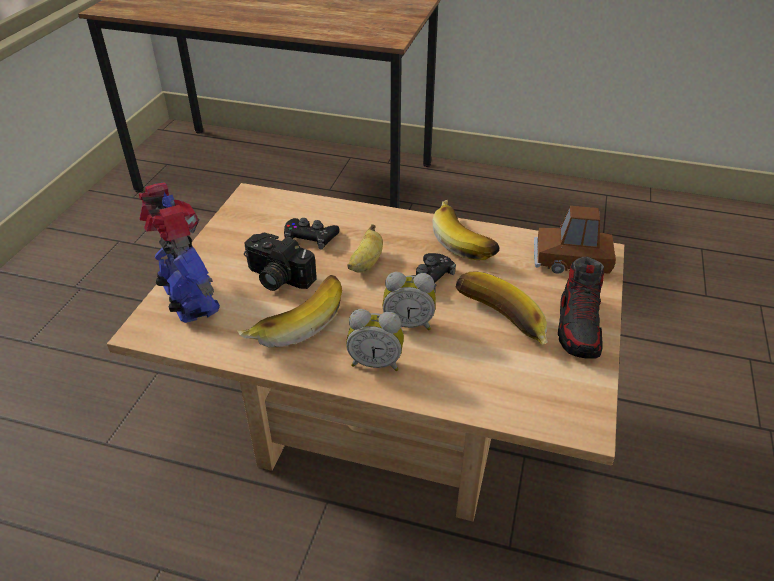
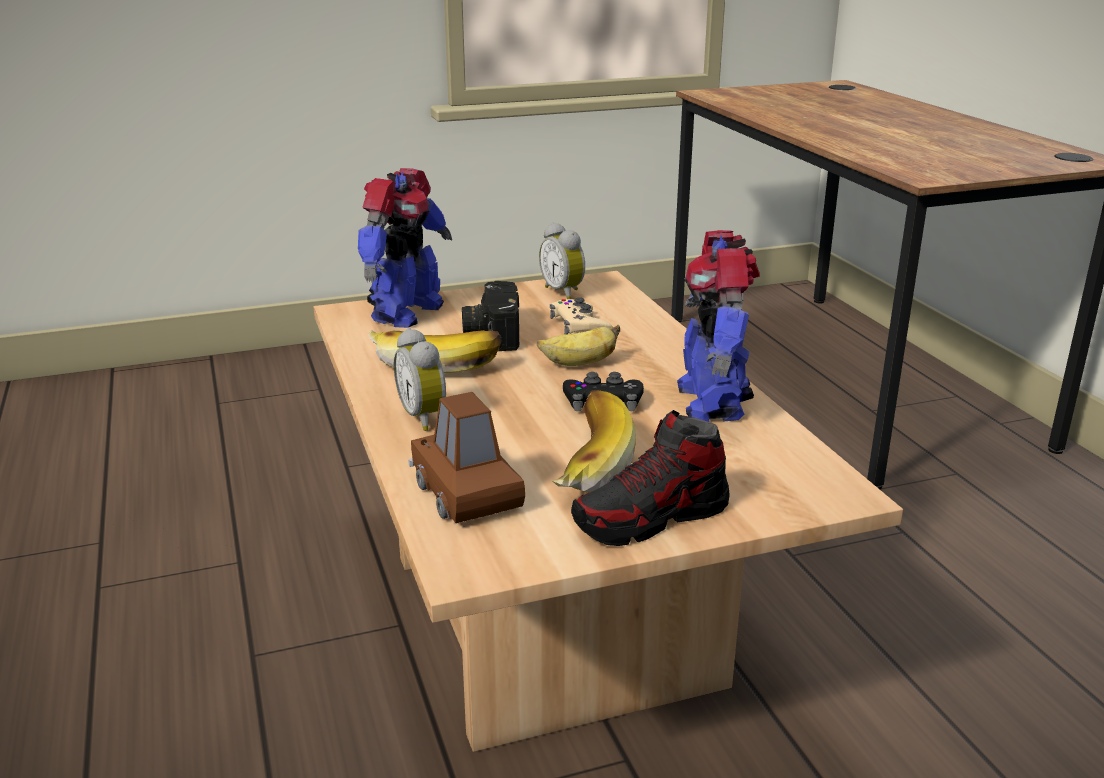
camera: 55 degrees right, 15 degrees down
(310, 237) = (579, 326): black game controller -> beige game controller
(408, 323) = (510, 414): alarm clock -> alarm clock (564, 292)
(466, 241) = (712, 401): banana -> toy robot
(571, 261) = (788, 477): brown toy car -> brown toy car (466, 492)

